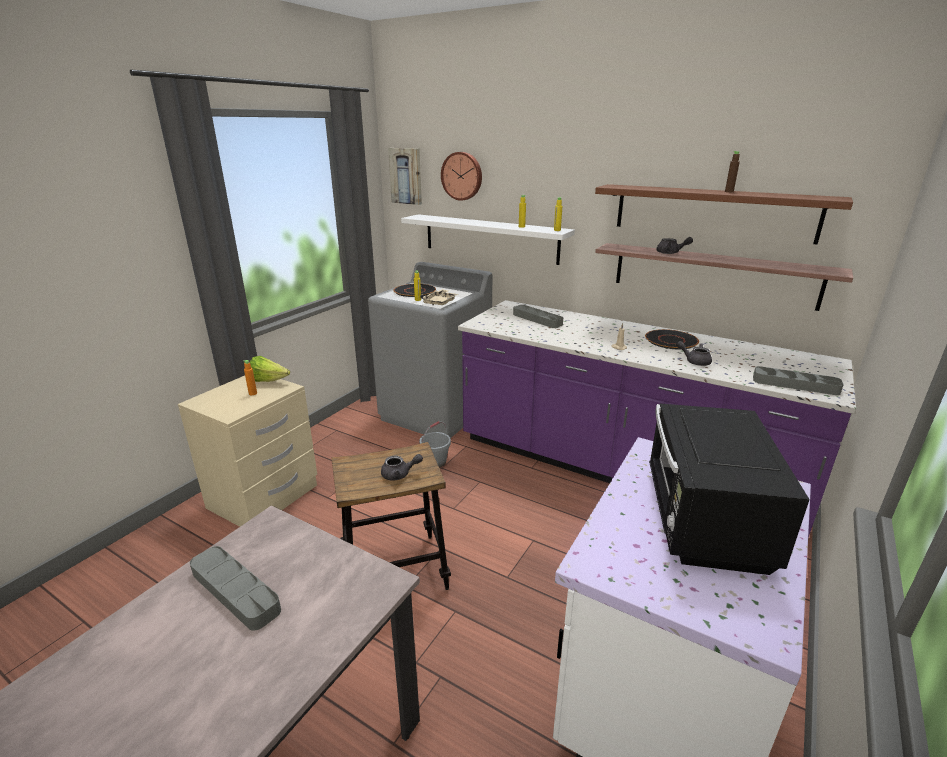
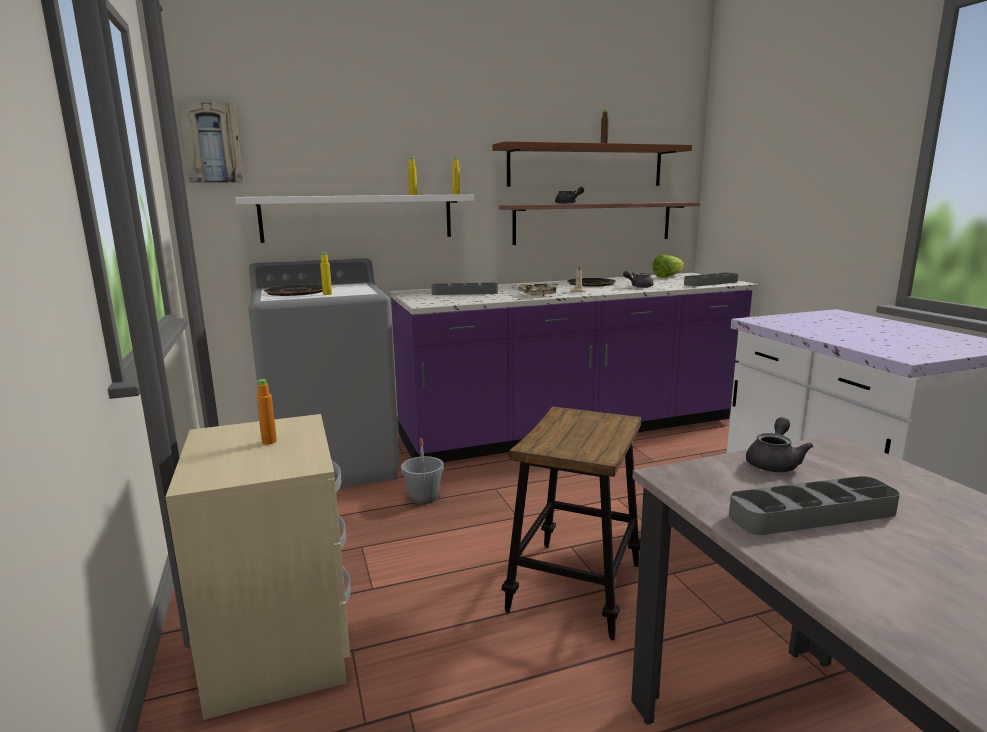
camera: 50 degrees left, 10 degrees down
(269, 381) = (252, 427): lettuce -> lettuce (667, 276)
(399, 474) = (598, 430): grey teapot -> grey teapot (774, 463)
(440, 302) = (360, 291): beige tray -> beige tray (536, 294)
(462, 176) = (310, 141): wall clock -> none
(704, 521) = (867, 330): black microwave -> none

